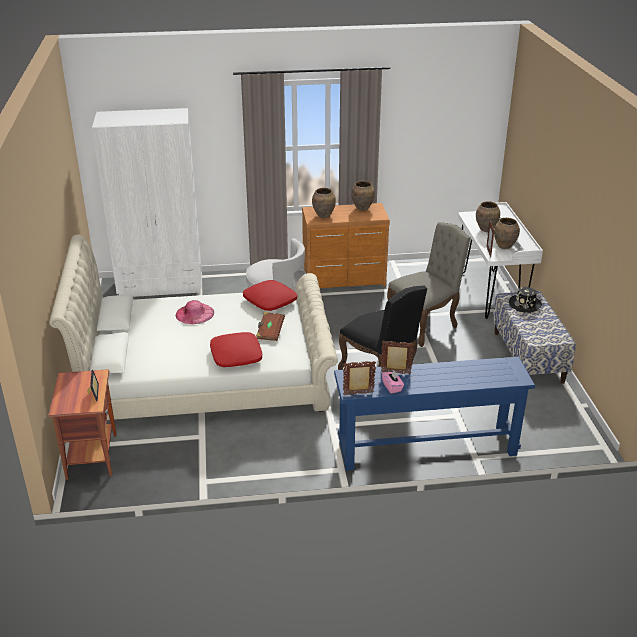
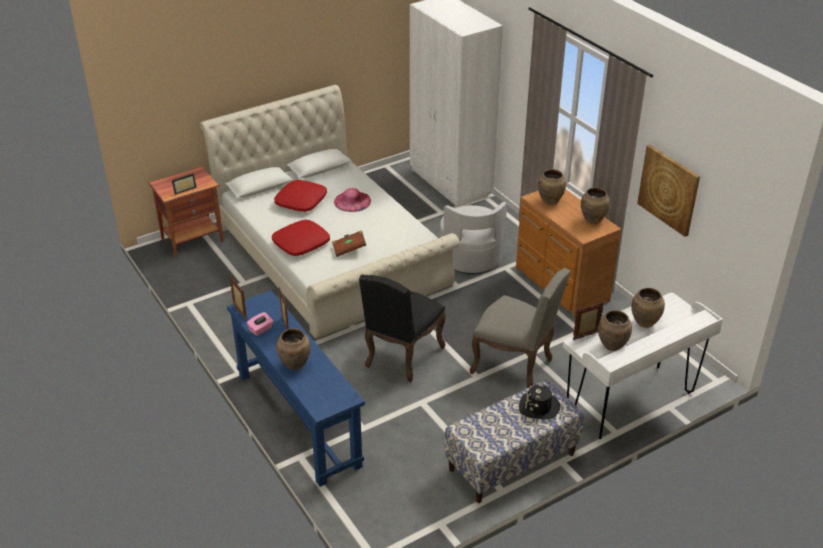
camera: 65 degrees right, 5 degrees up
(269, 301) = (404, 233): red pillow -> red pillow (301, 201)
(410, 151) = (669, 190): none -> picture
(454, 379) = (295, 364): none -> brown vase

